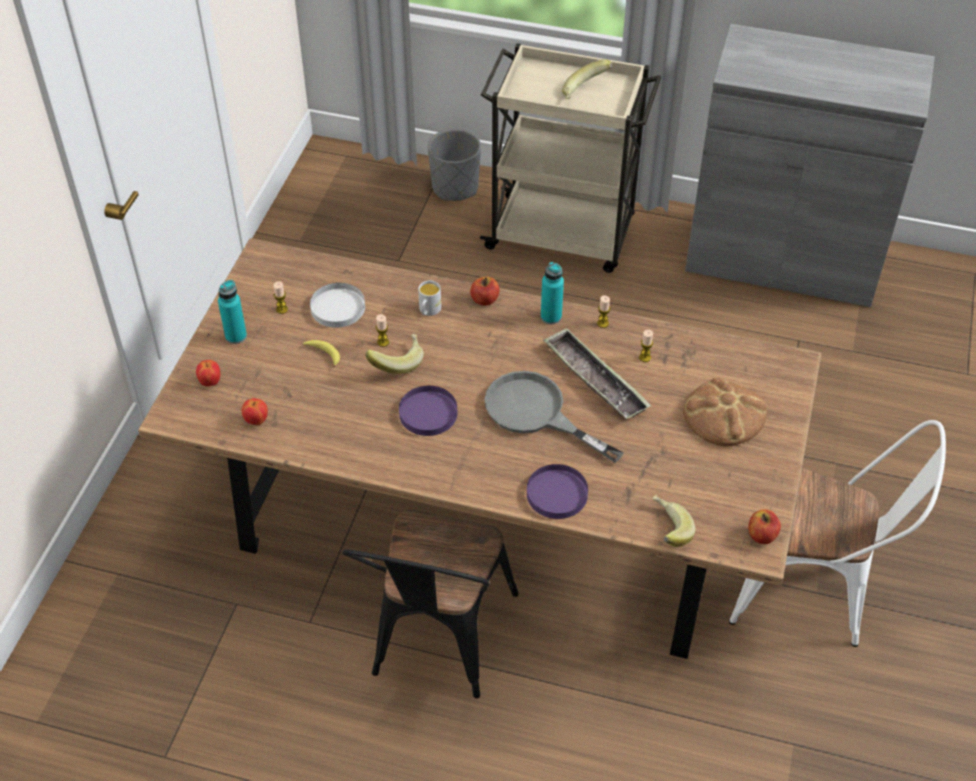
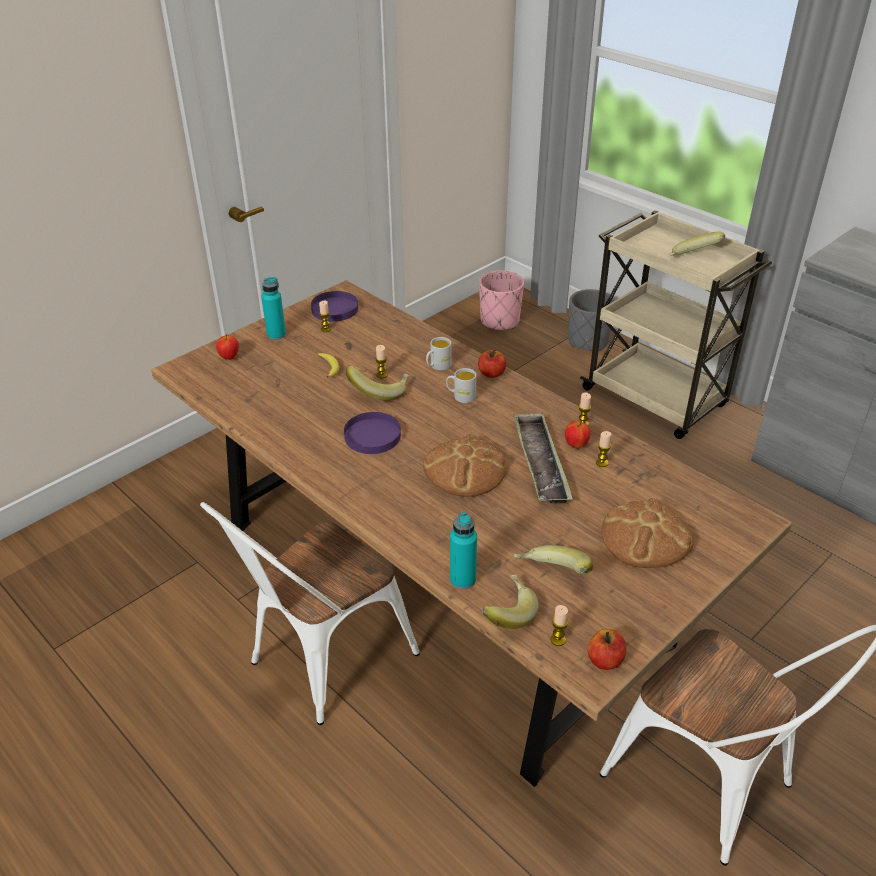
camera: 30 degrees right, 10 degrees down
(256, 421) = (236, 393): apple -> apple (576, 445)
(337, 308) = (368, 341): white plate -> none
(346, 194) = (500, 321): none -> pink planter
(437, 643) = (322, 663): black chair -> white chair
(475, 337) = (461, 396): none -> white mug
(536, 413) = (464, 470): grey frying pan -> bread
(551, 317) = (539, 404): turquoise bottle -> turquoise bottle (462, 580)
(557, 494) = (429, 539): purple plate -> purple plate (335, 309)
(676, 482) = (551, 575): none -> banana
(718, 535) = (558, 639): none -> candle

